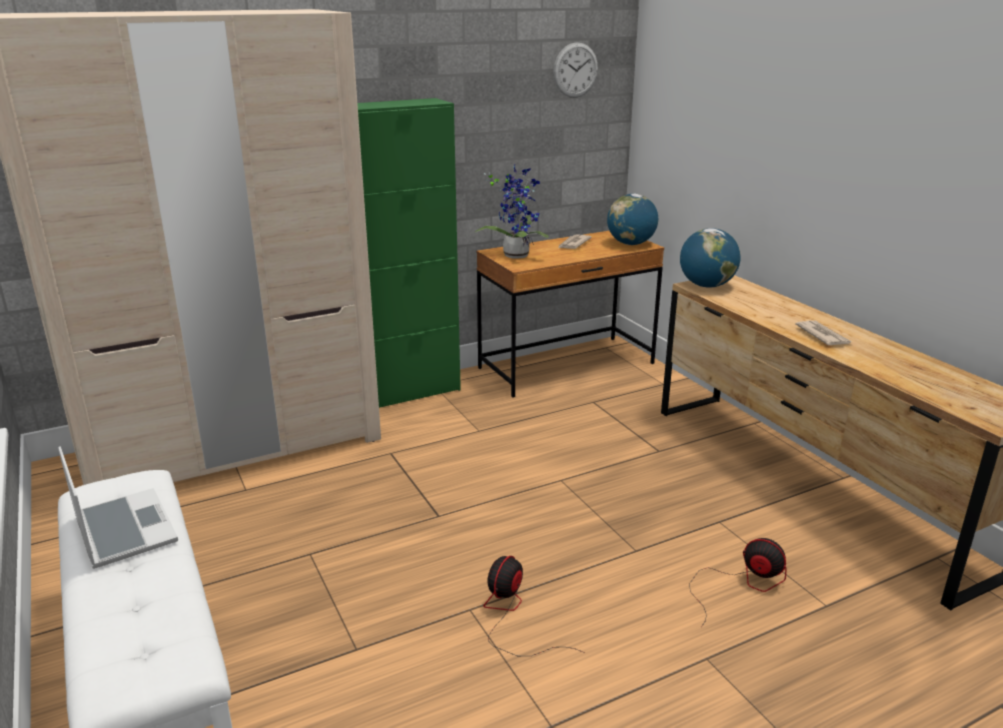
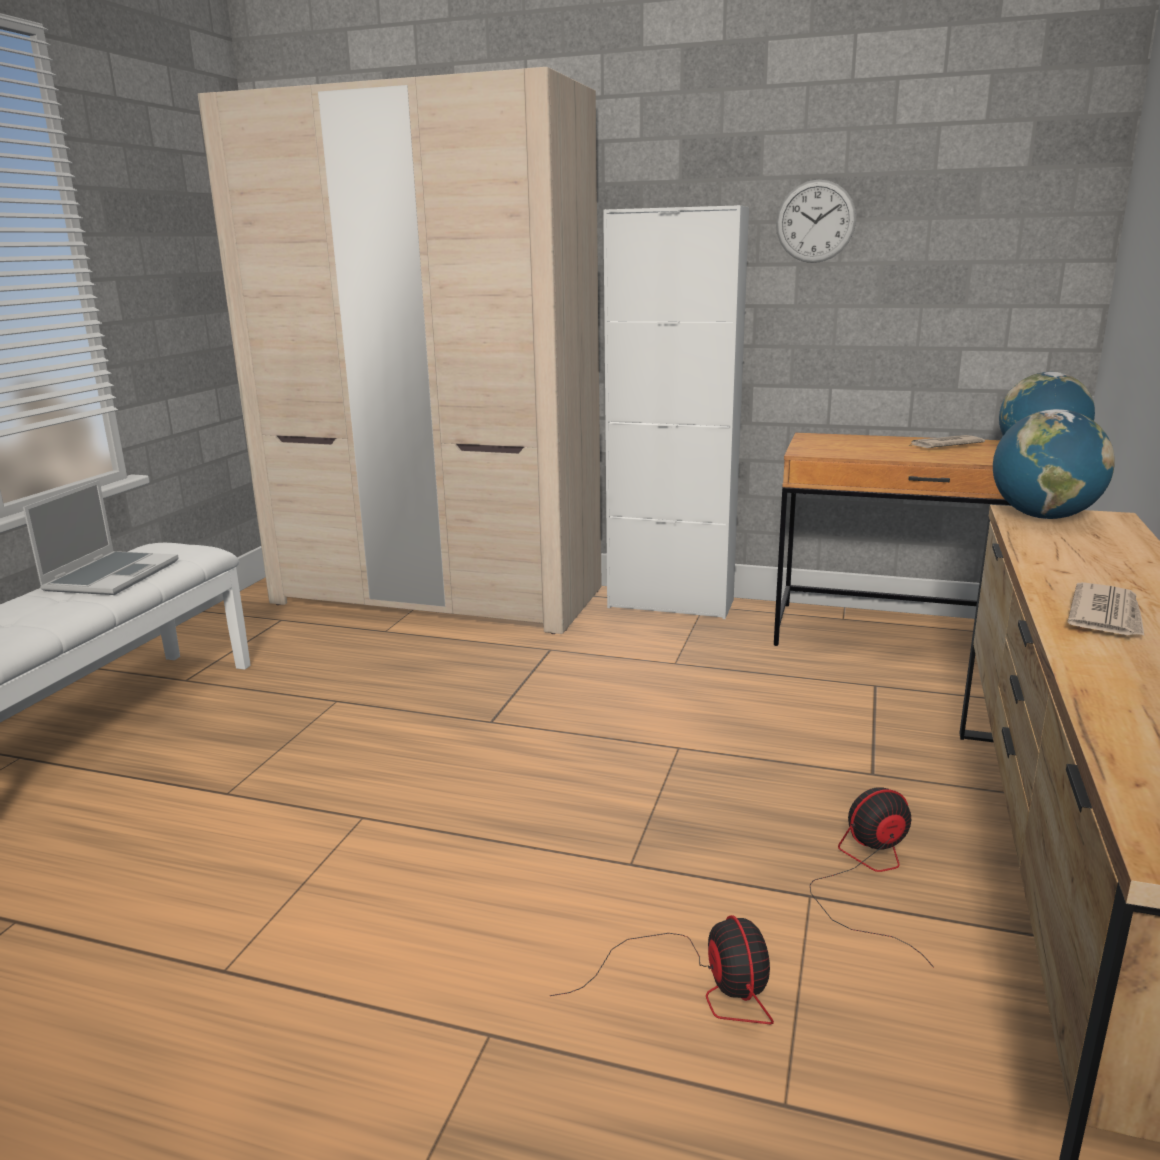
camera: 45 degrees right, 5 degrees down
(412, 391) = (670, 604): green cabinet -> white cabinet
(512, 615) = (385, 846): fan -> fan (868, 876)
(516, 254) = (834, 442): potted plant -> none
(575, 70) = (1000, 170): wall clock -> wall clock (815, 221)

